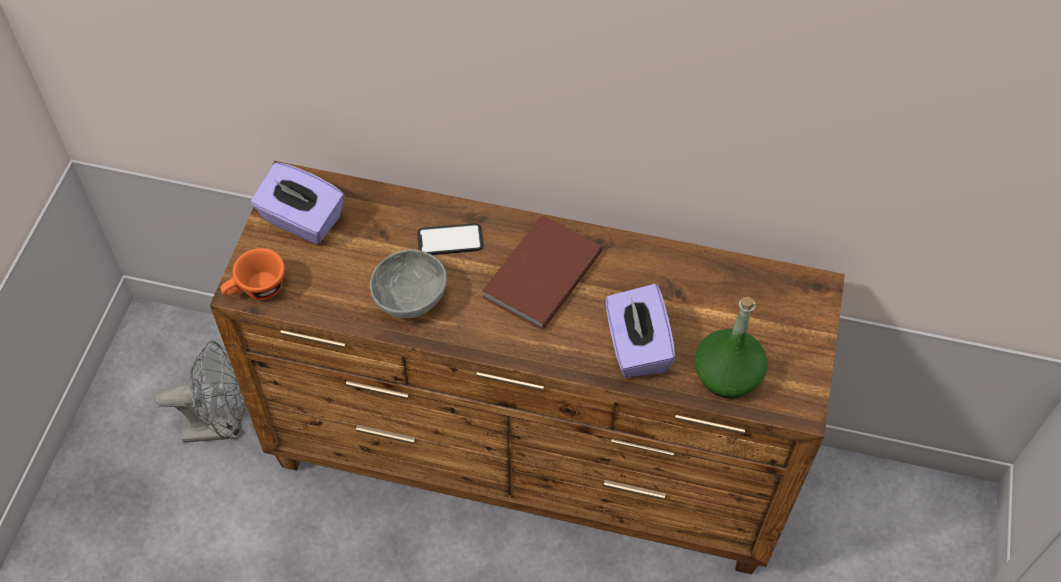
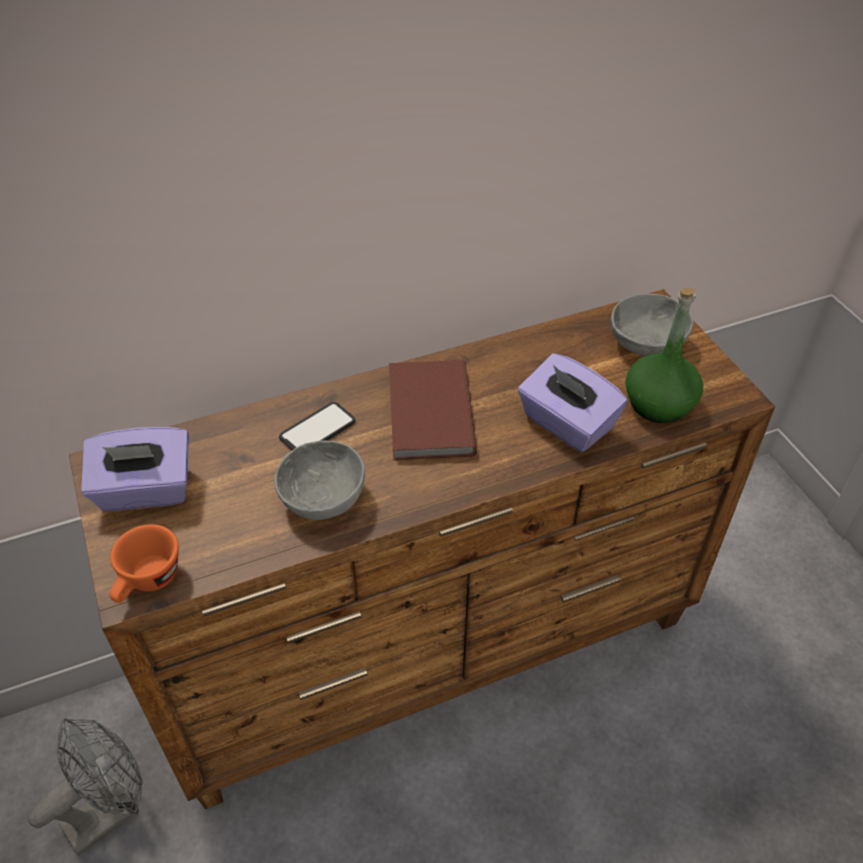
camera: 35 degrees left, 10 degrees down
(772, 317) = (647, 344): none -> grey bowl

